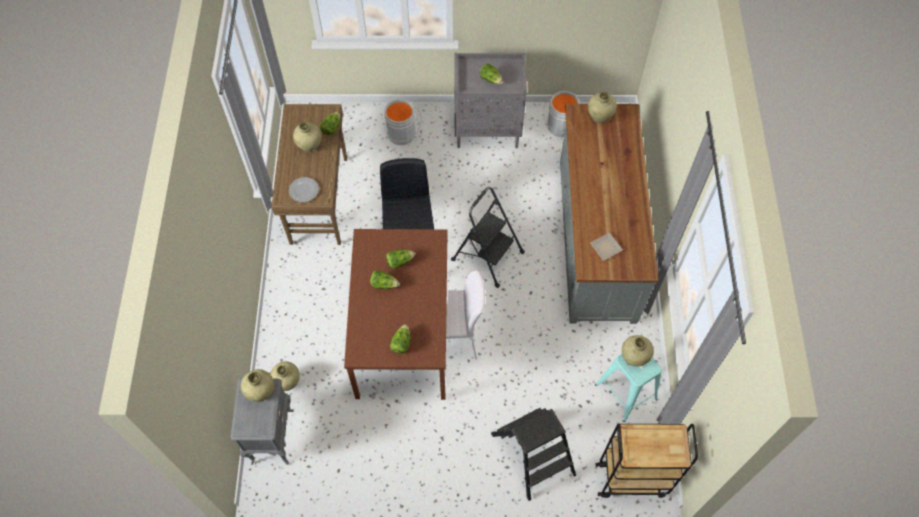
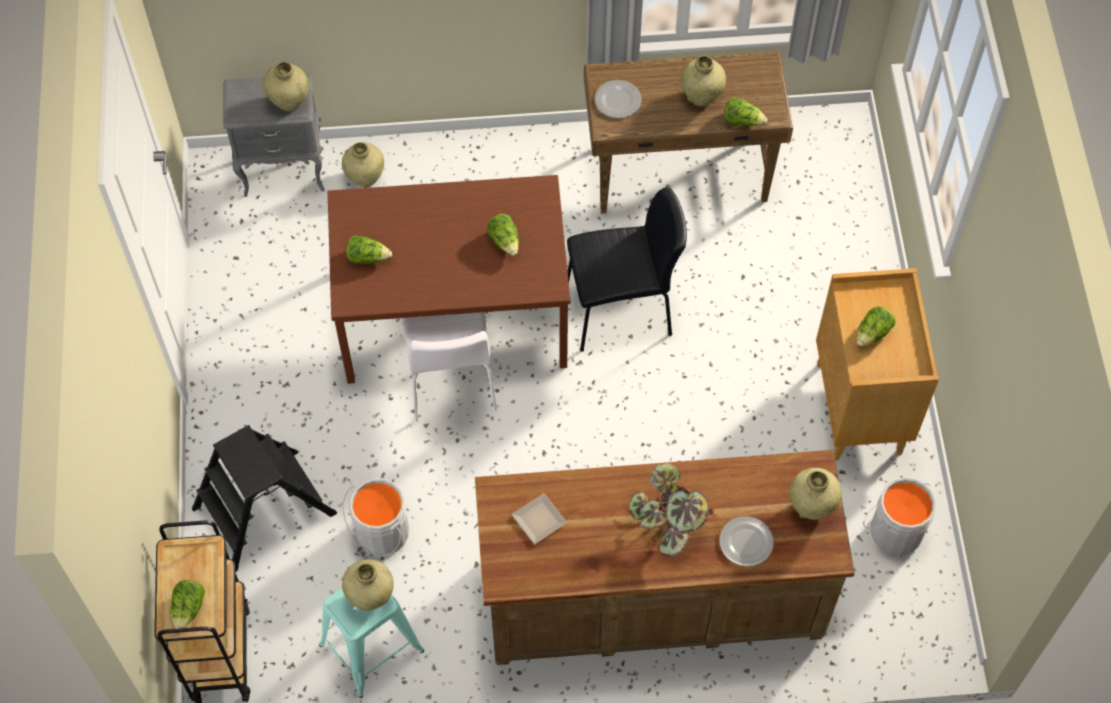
camera: 85 degrees right, 0 degrees up
(384, 284) = (464, 224): lettuce -> lettuce (189, 608)
(402, 135) = (829, 276): grey bucket -> grey bucket (380, 533)
(486, 254) = (607, 422): black step ladder -> none
(488, 132) = (859, 409): grey cabinet -> brown cabinet
(608, 183) = (669, 522): none -> potted plant
(620, 149) = (745, 542): none -> plate

